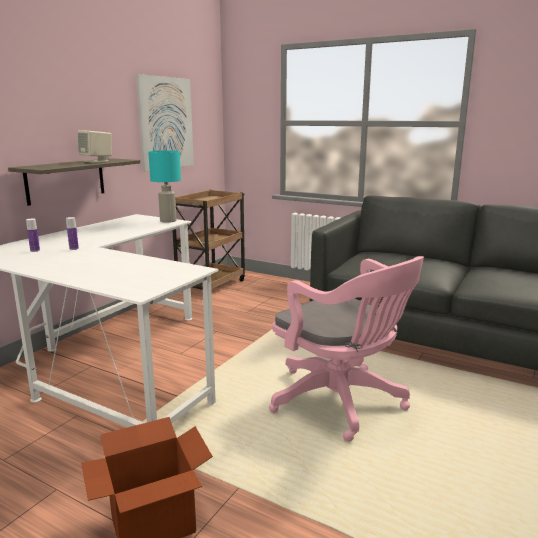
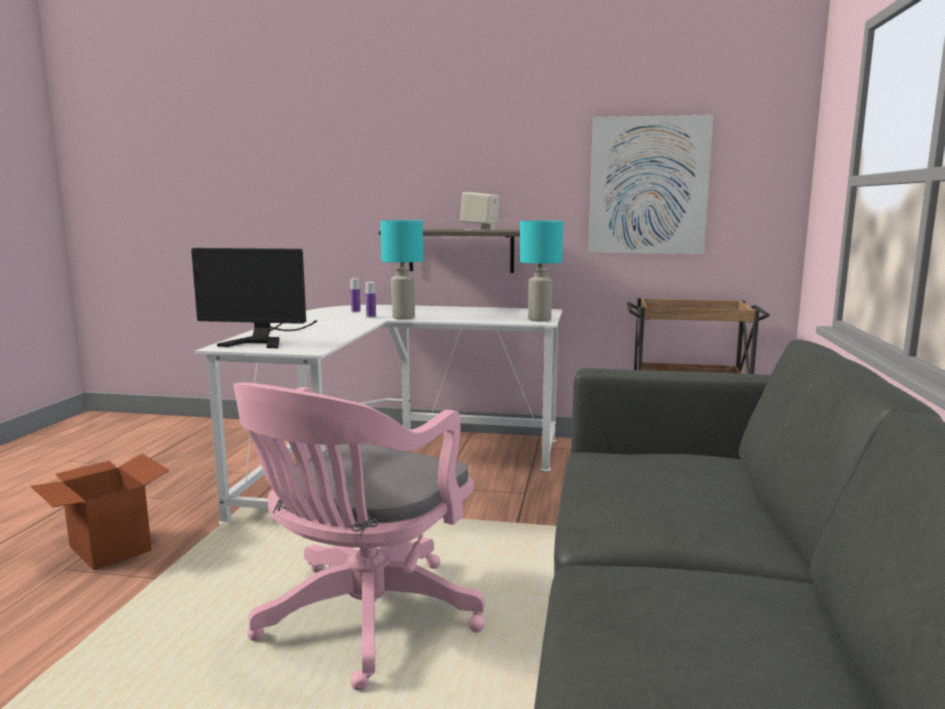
camera: 70 degrees right, 5 degrees down
(98, 242) = (403, 317): none -> turquoise table lamp
(130, 280) = (265, 340): none -> monitor

